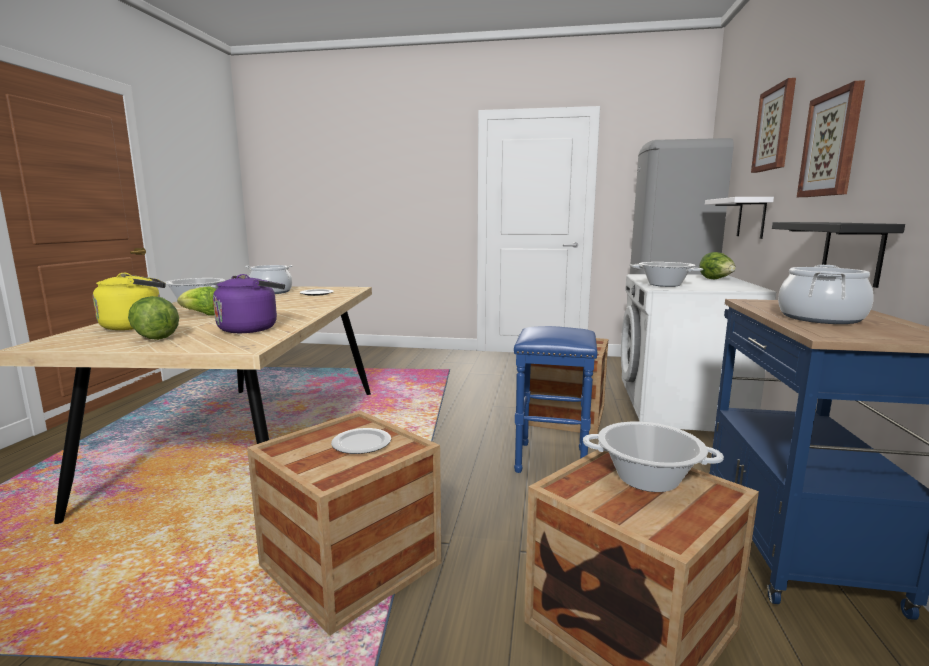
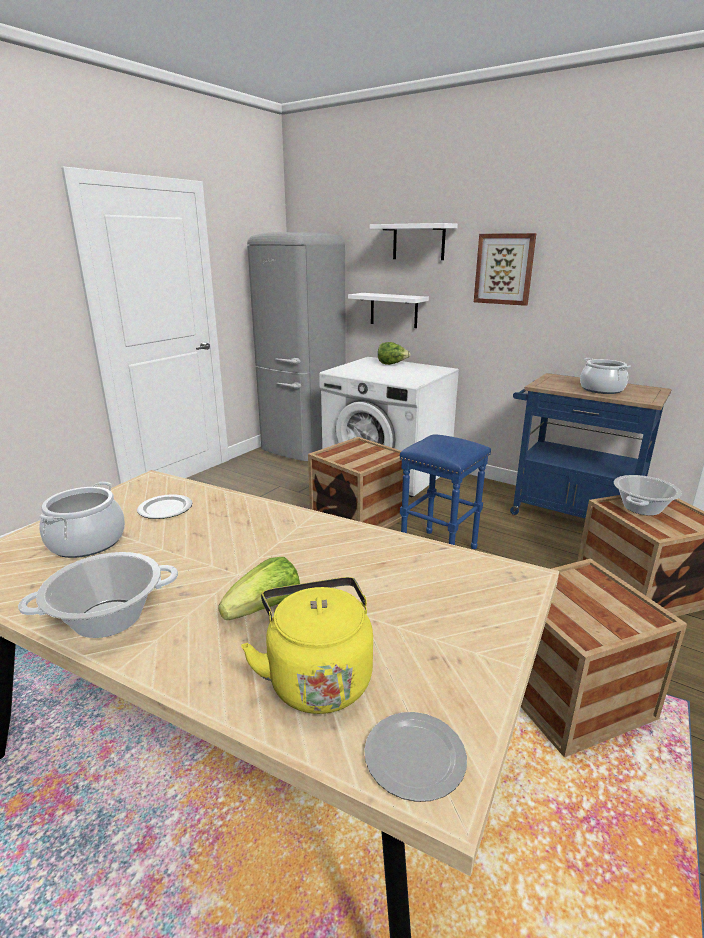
camera: 65 degrees left, 10 degrees up
(155, 337) = (434, 648): lettuce -> none
(251, 328) = (413, 570): purple kettle -> none
(362, 444) = (578, 593): plate -> plate (416, 756)
(664, 284) = (399, 378): cooking pot -> none
(775, 128) = (418, 242): picture -> white shelf
(852, 252) = (539, 342): black shelf -> none

